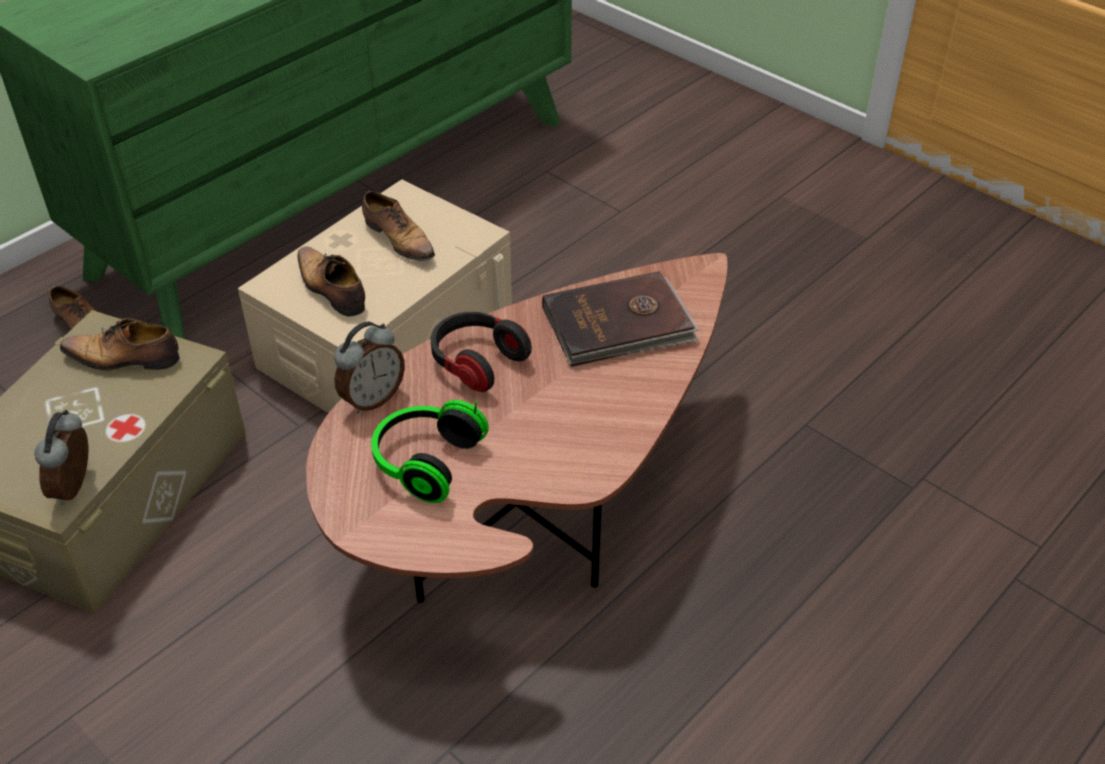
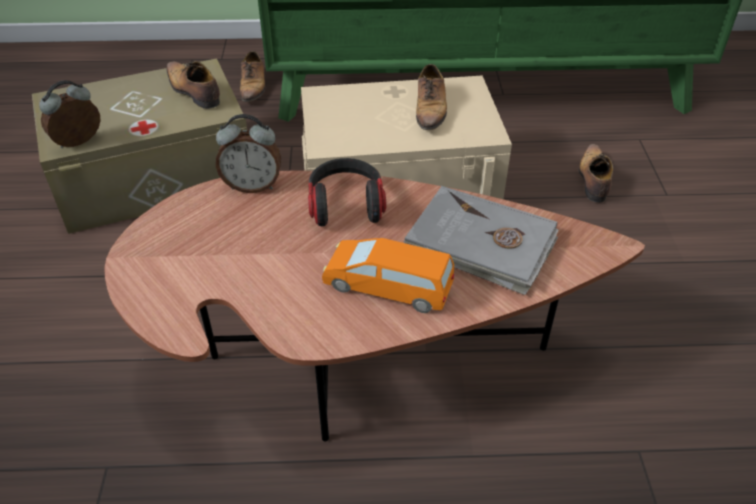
camera: 45 degrees right, 0 degrees up
(331, 289) = (348, 116): shoe -> shoe (593, 179)
(424, 461) = (223, 245): headphones -> none
(597, 401) = (388, 286): none -> orange toy car
(619, 325) = (480, 244): brown book -> grey book

